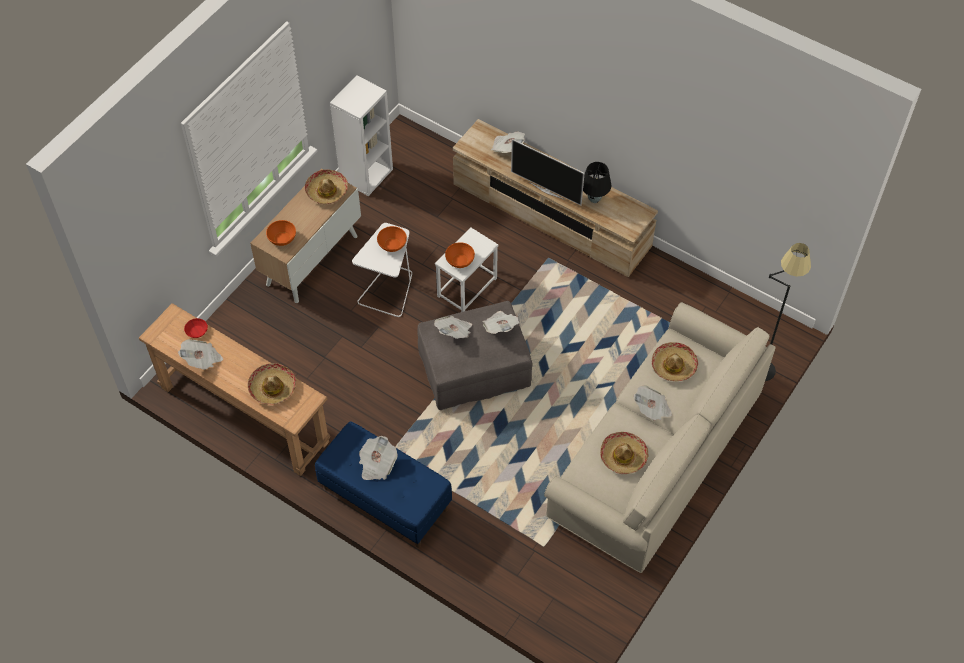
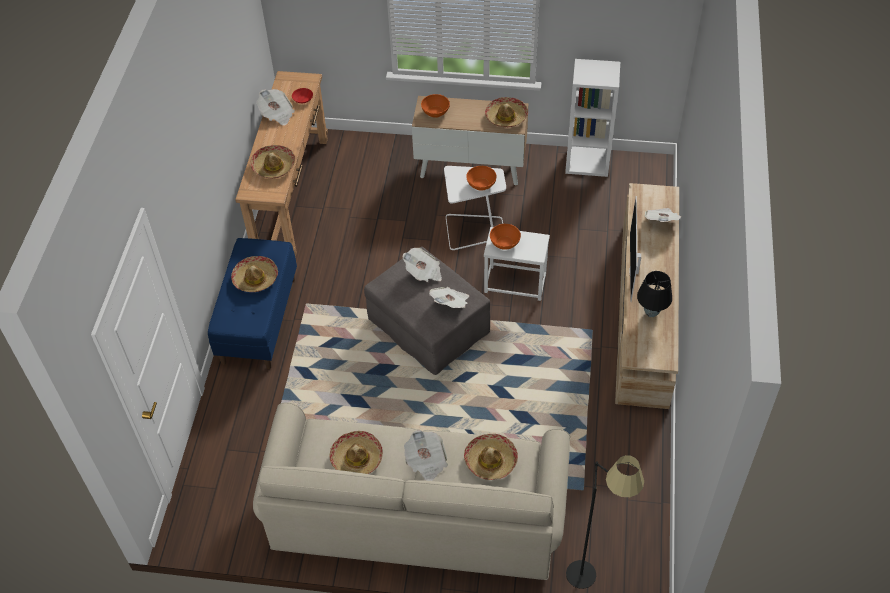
camera: 65 degrees right, 5 degrees down
(377, 464) = (255, 278): newspaper -> hat

